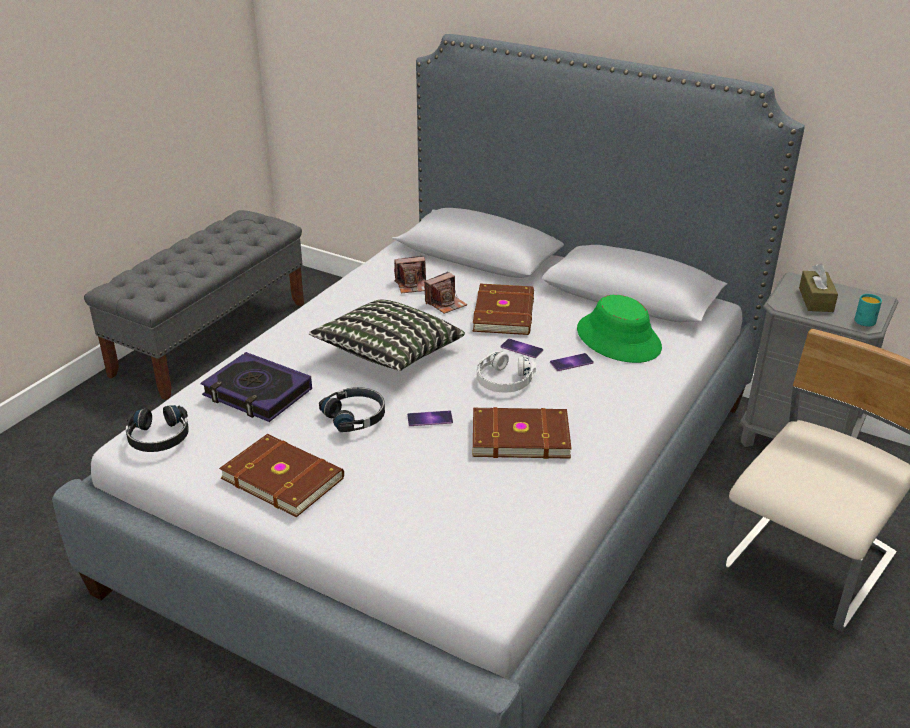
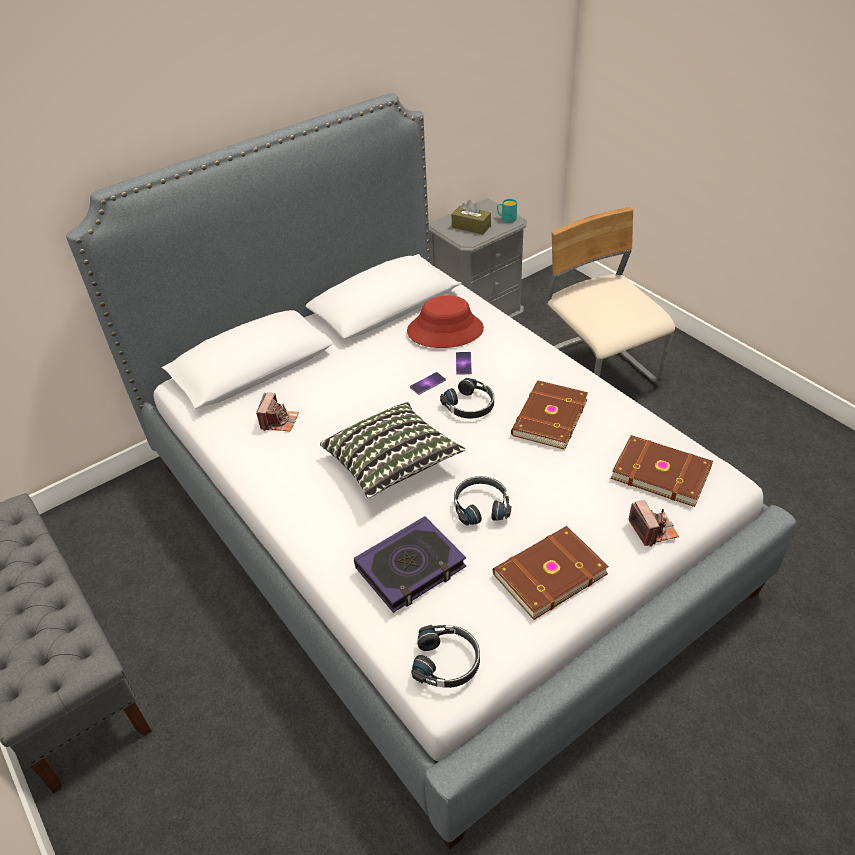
camera: 65 degrees left, 10 degrees up
(430, 419) = (502, 461): phone -> none
(445, 303) = (327, 408): camera -> camera (652, 529)
(503, 380) = (470, 405): white headphones -> black headphones
(505, 313) = (367, 377): brown book -> brown book (661, 471)
(619, 339) = (445, 330): green hat -> red hat

